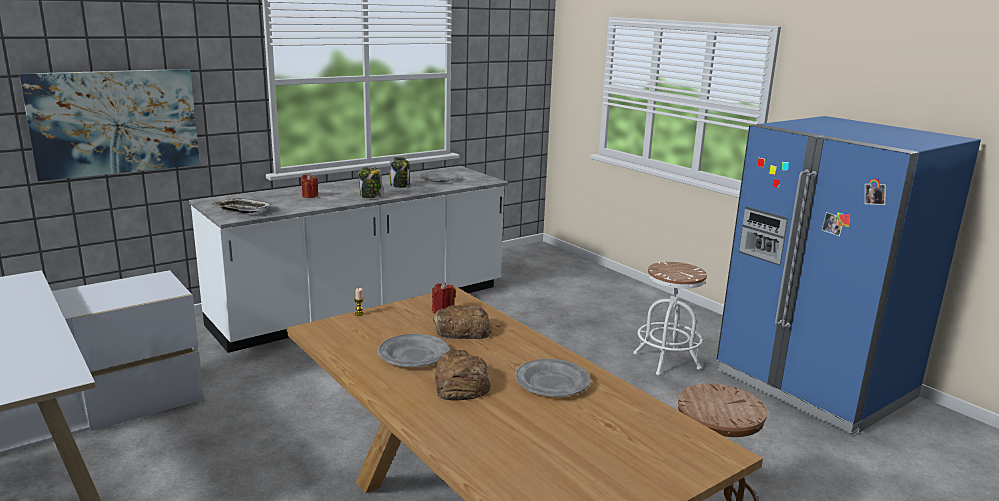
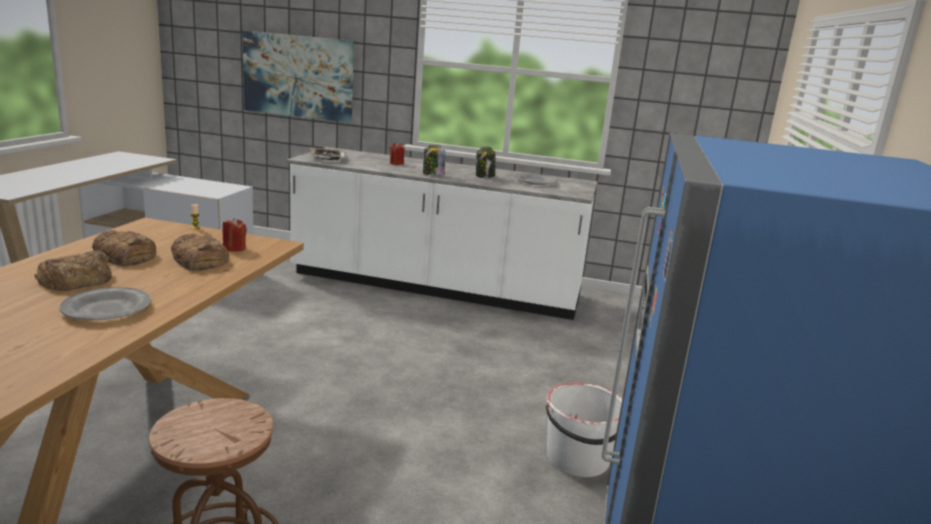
camera: 50 degrees right, 0 degrees up
(413, 355) = (125, 256): grey plate -> bread
(666, 361) = (578, 459): white stool -> white bucket

